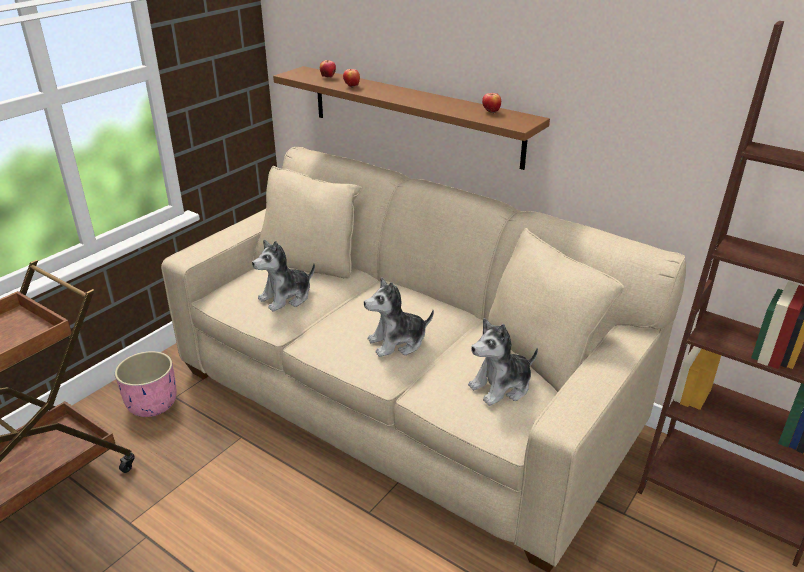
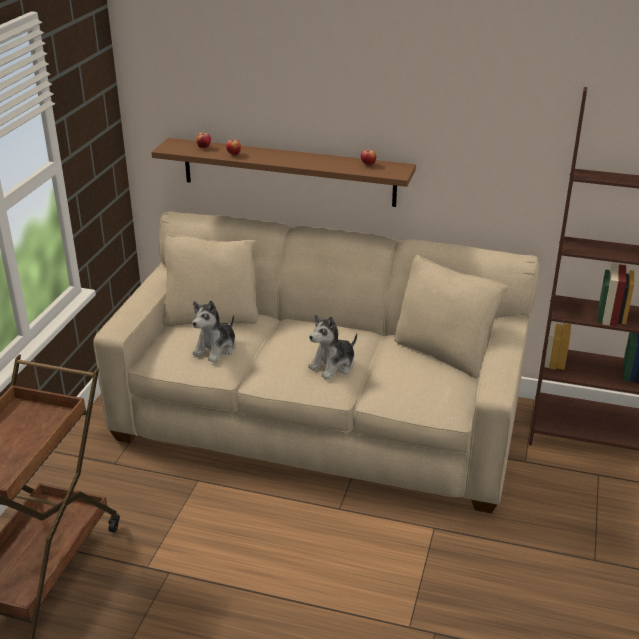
camera: 20 degrees left, 0 degrees up
(153, 404) = (98, 474): pink planter -> none
(501, 387) = (431, 381): plush toy -> none

